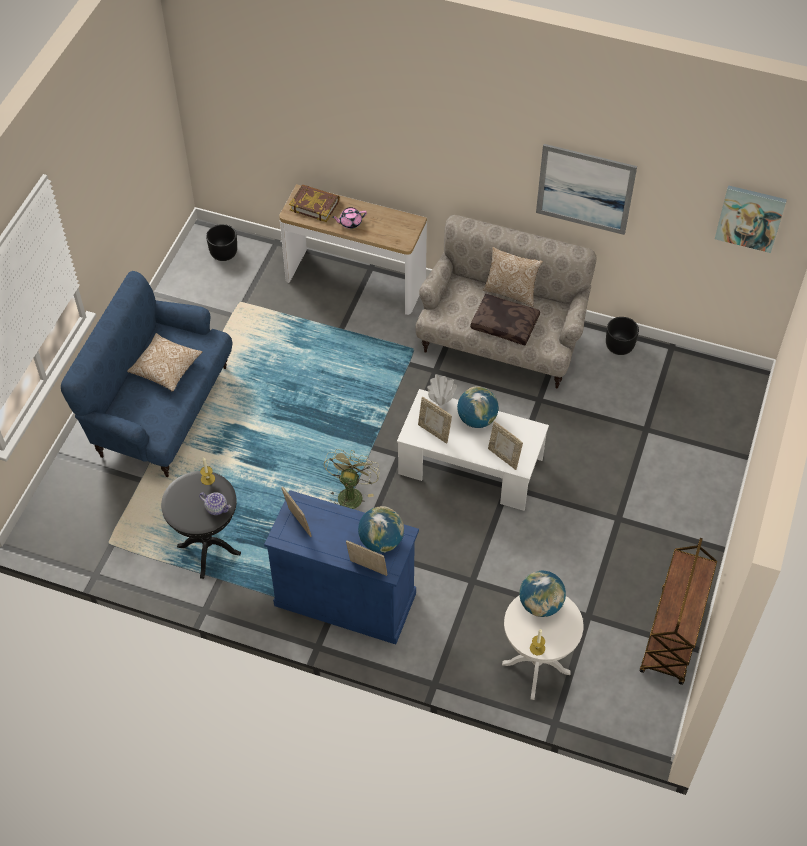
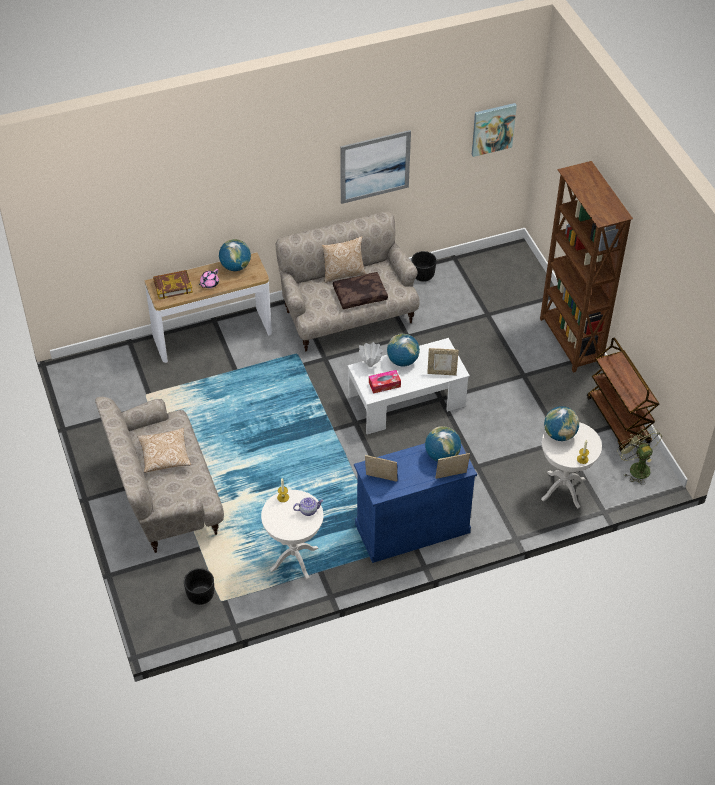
camera: 40 degrees left, 5 degrees down
(161, 410) = (165, 497): blue sofa -> beige sofa
(209, 550) = (294, 559): black side table -> white side table
(224, 253) = (99, 370): black planter -> black planter (201, 595)
(350, 493) = (349, 465): green fan -> green fan (636, 467)
(391, 220) = (235, 266): none -> globe
(434, 432) = (384, 384): picture frame -> tissue box
(706, 516) = (570, 342): none -> brown bookcase

